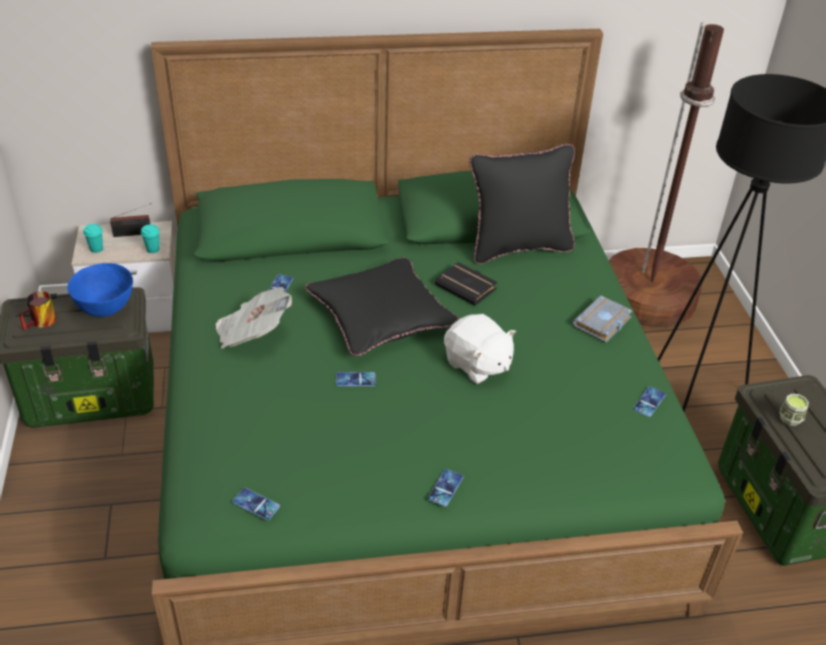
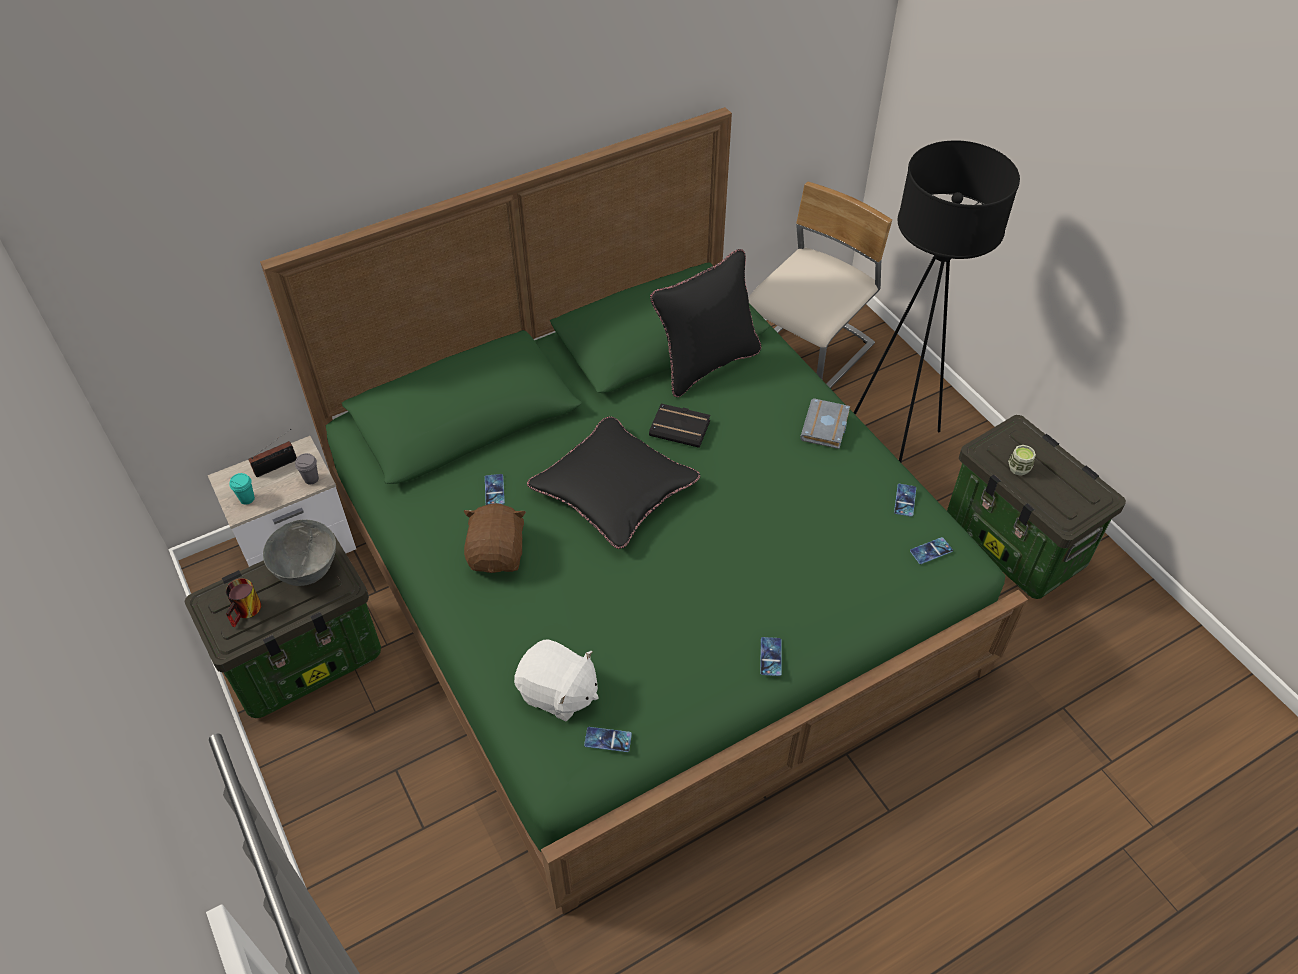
camera: 20 degrees left, 10 degrees up
(105, 309) = (307, 571): blue bowl -> grey bowl
(153, 249) = (311, 479): turquoise cup -> grey cup
(252, 333) = (497, 554): newspaper -> brown plush toy
(355, 379) = (629, 571): phone -> phone (931, 551)
(477, 365) = (734, 515): white plush toy -> white plush toy (558, 693)
(648, 297) = (809, 354): brown floor lamp -> beige chair

